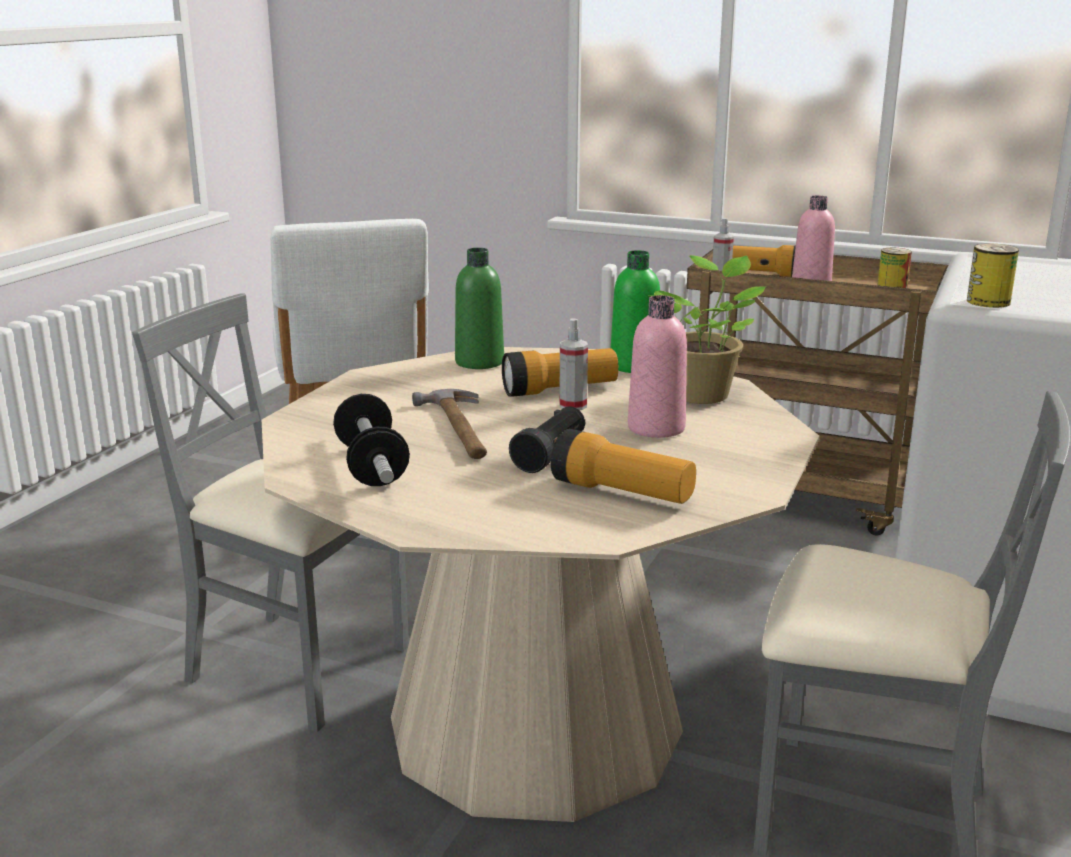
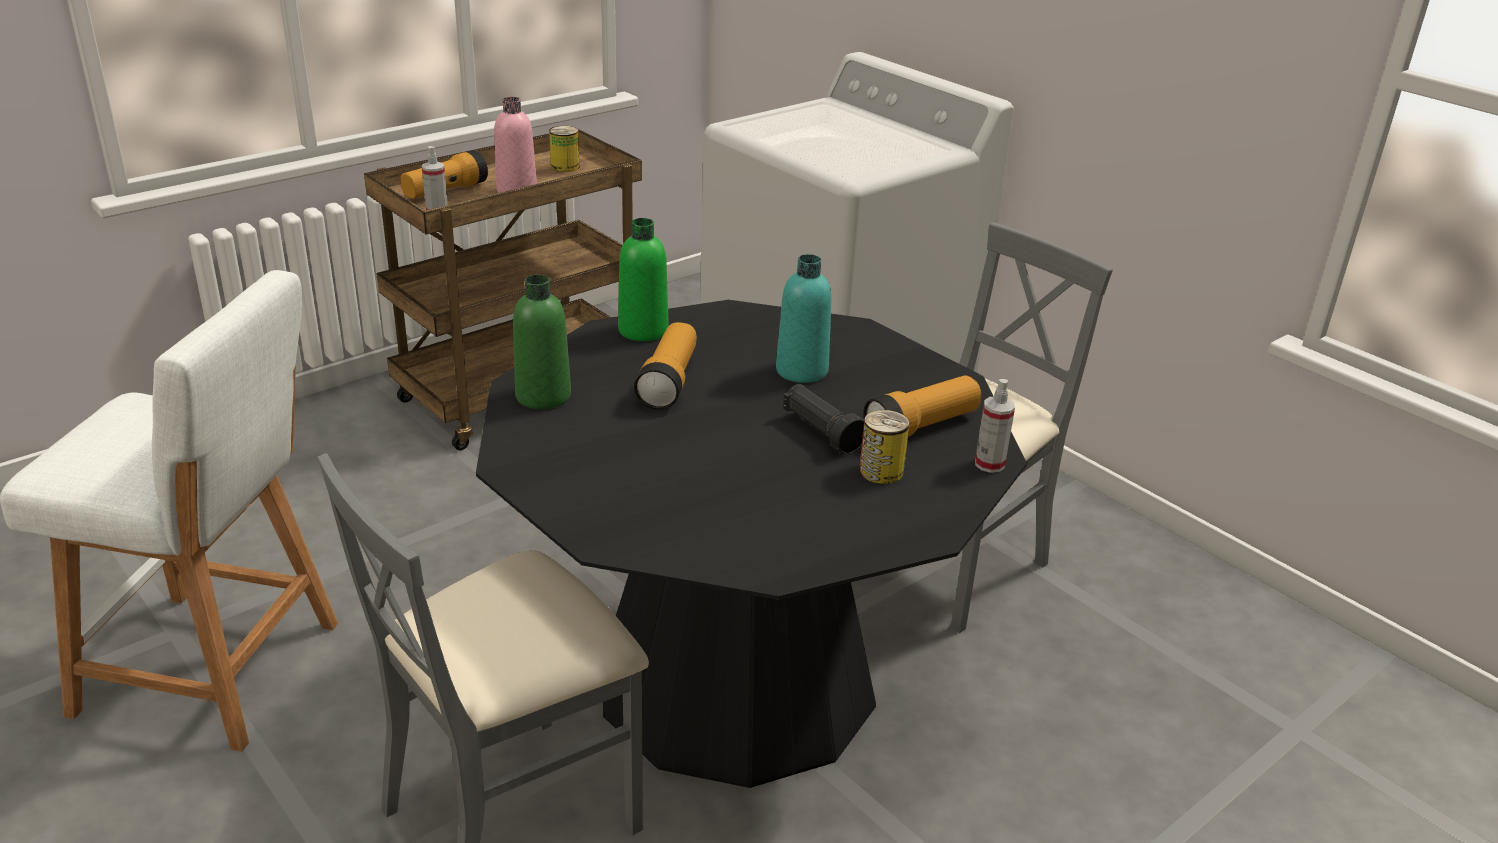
camera: 65 degrees left, 10 degrees up
(371, 466) = (774, 524): dumbbell -> none
(459, 428) = (720, 456): hammer -> none
(535, 724) = (736, 680): beige dining table -> black dining table
(573, 406) = (715, 388): spray bottle -> spray bottle (989, 464)
(656, 428) = (801, 371): pink bottle -> turquoise bottle
(702, 394) = (743, 327): potted plant -> none
(988, 302) = (857, 168): can -> can (881, 471)

